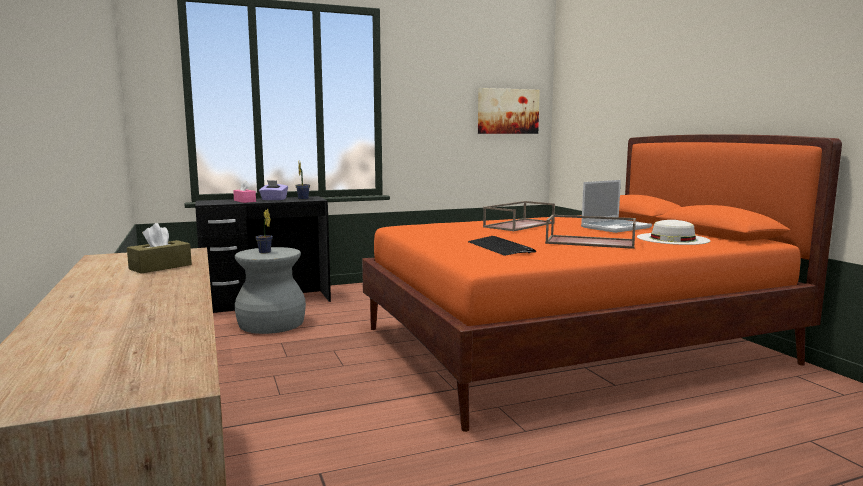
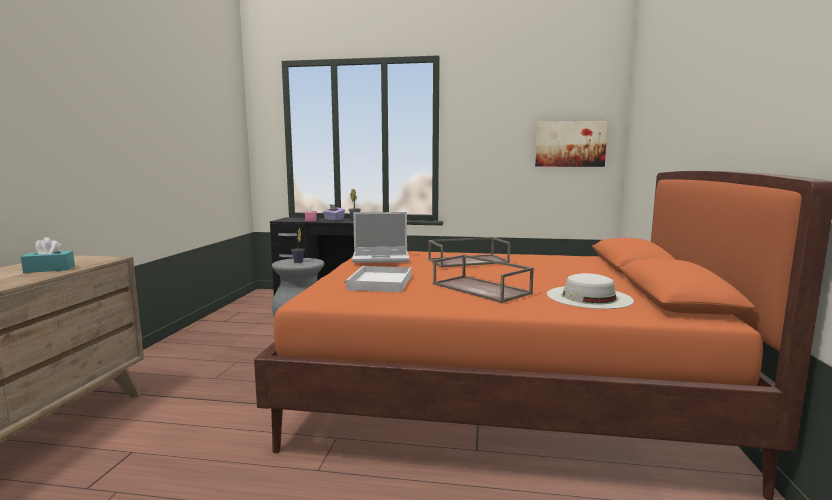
camera: 30 degrees right, 0 degrees up
(160, 267) = (49, 269): brown tissue box -> turquoise tissue box
(500, 247) = (380, 283): keyboard -> white tray
(615, 227) = (566, 274): laptop -> laptop (381, 258)

